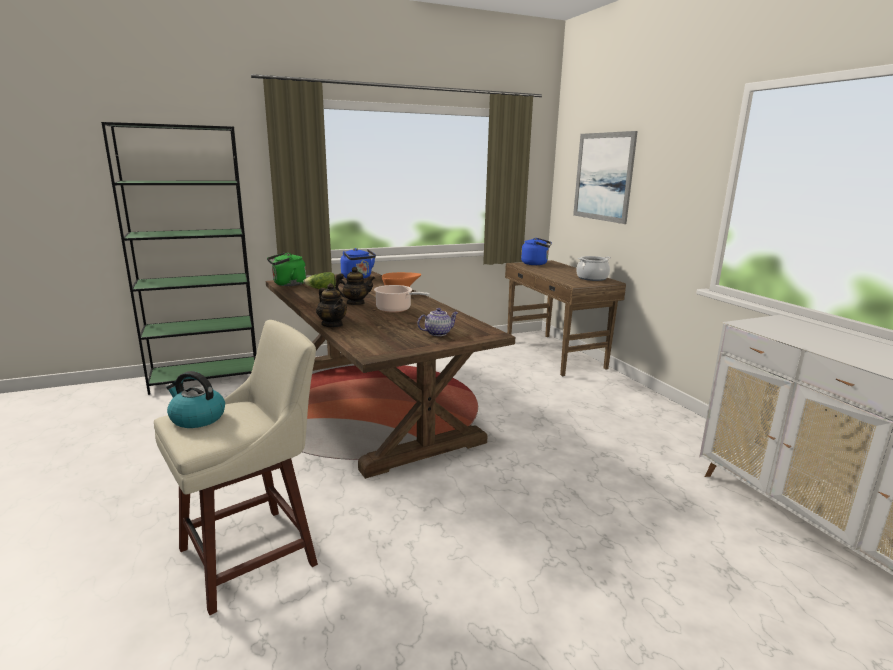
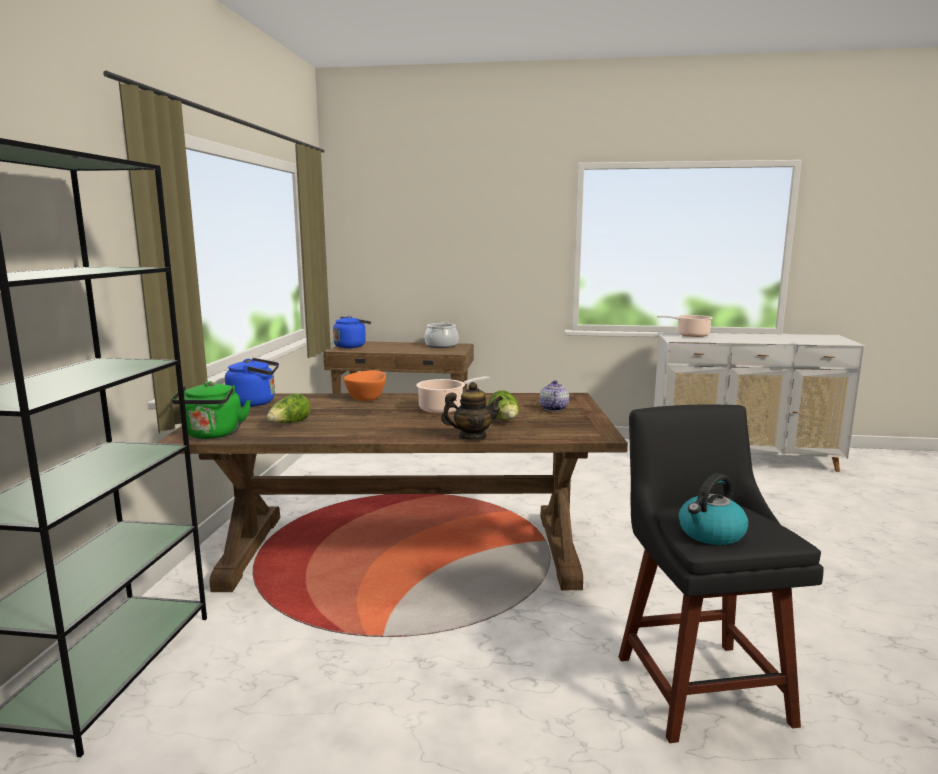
camera: 60 degrees left, 5 degrees down
(254, 553) = (699, 683): beige stool -> black stool
(355, 303) = (389, 418): teapot -> none
(385, 326) = (505, 420): none -> lettuce
(603, 177) = (416, 241): picture -> none
(800, 327) = (690, 335): none -> cooking pot

